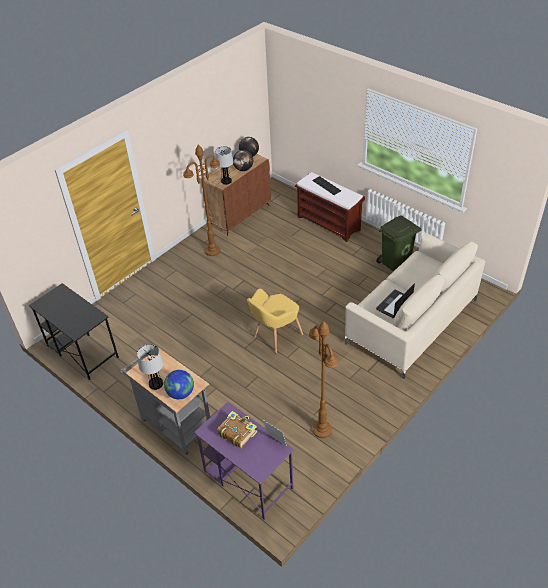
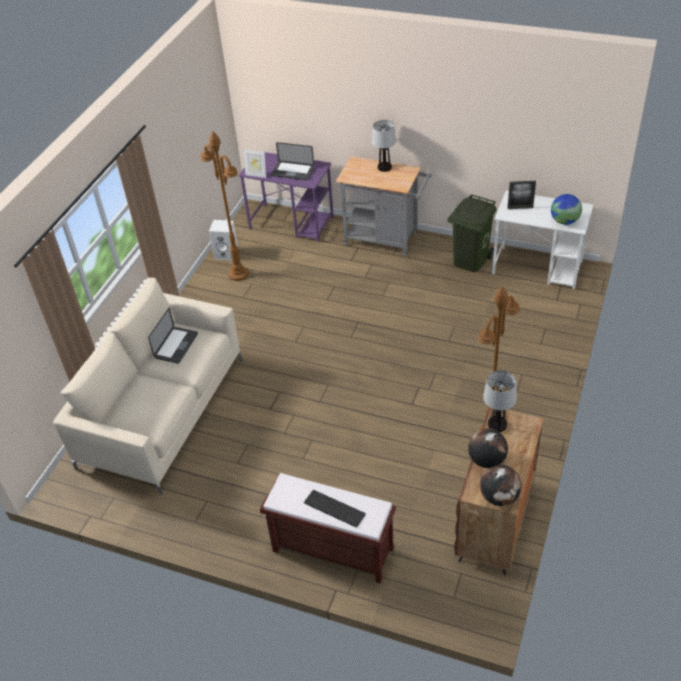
camera: 160 degrees right, 0 degrees up
(81, 319) = (520, 208): none -> picture frame
(82, 351) = (538, 268): black desk -> white desk
(181, 393) = (356, 167): globe -> globe (564, 221)
(237, 432) = (293, 171): book -> laptop
(275, 337) = (329, 344): yellow armchair -> none
(325, 460) = (227, 253): none -> white speaker
(396, 264) = (198, 497): green trash can -> green trash can (469, 260)

